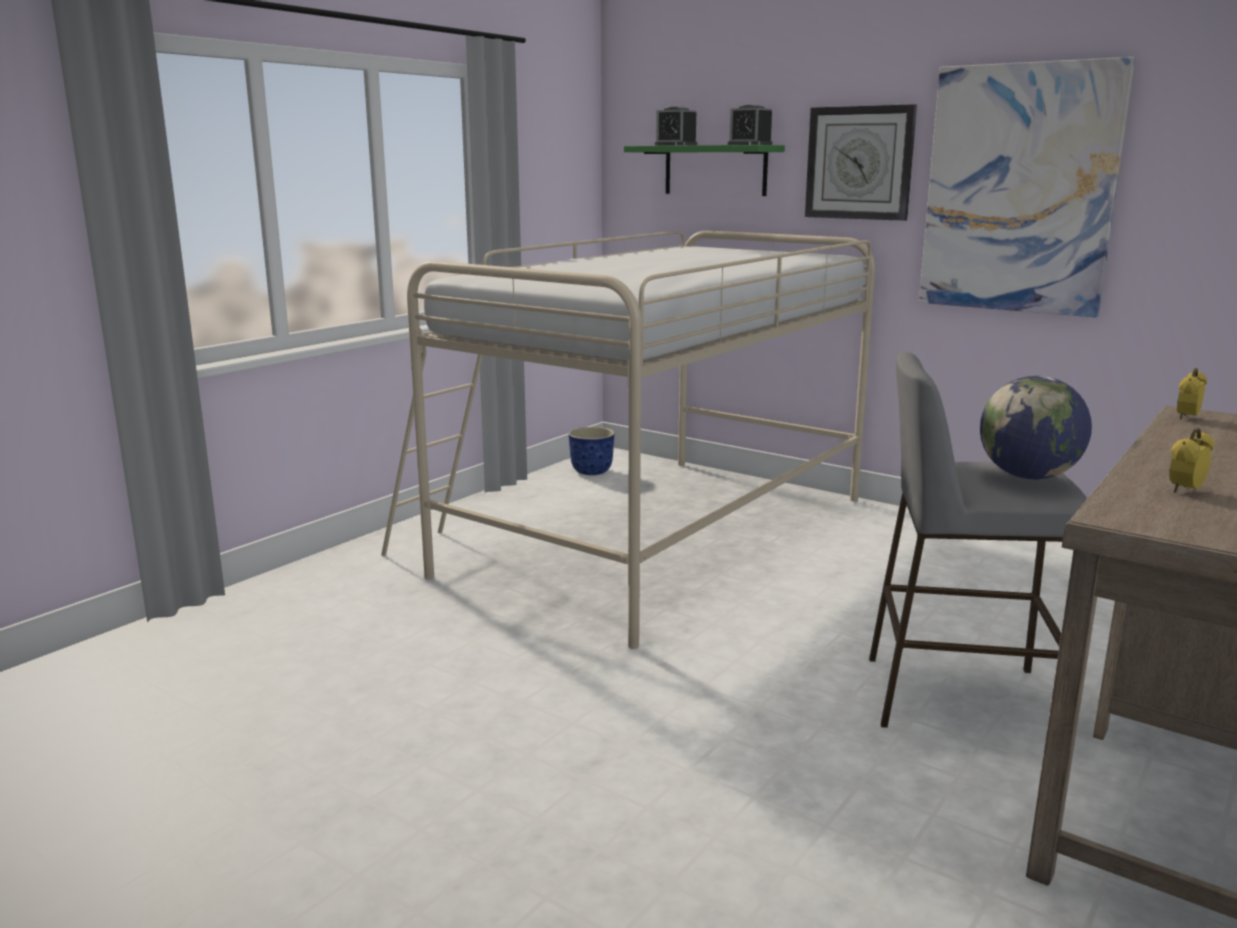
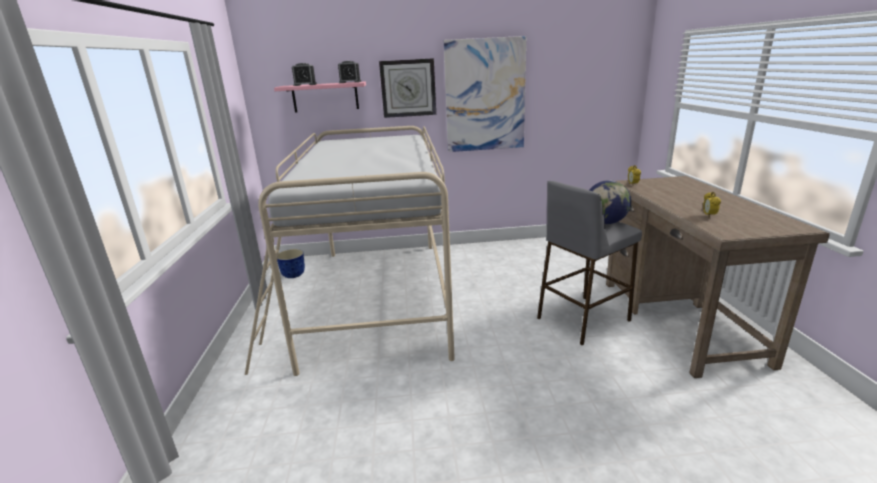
camera: 40 degrees left, 5 degrees up
(715, 170) = (325, 97): green shelf -> pink shelf

